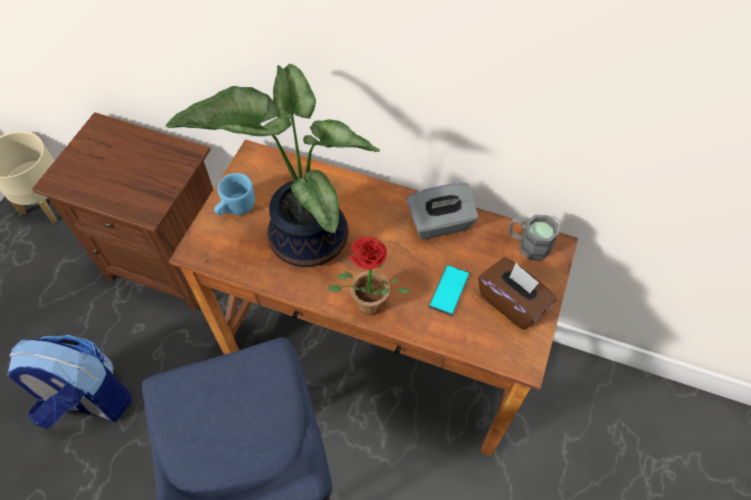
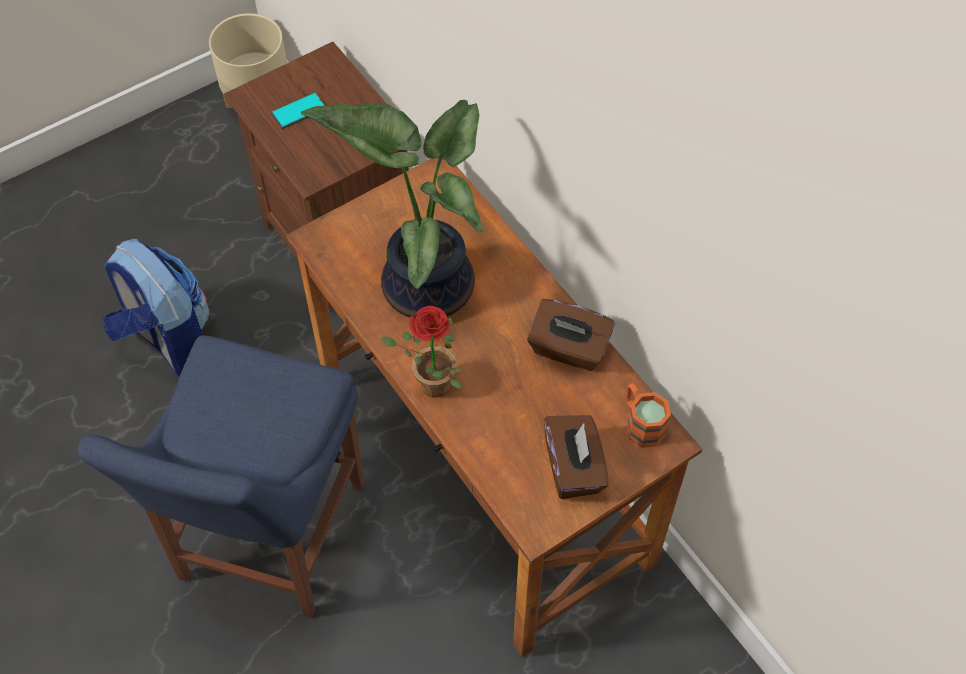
camera: 35 degrees right, 0 degrees up
(235, 208) = (382, 218): blue mug -> none
(440, 224) = (568, 349): grey tissue box -> brown tissue box
(449, 290) = (521, 418): phone -> phone (299, 111)
(528, 244) = (641, 423): grey mug -> orange mug

